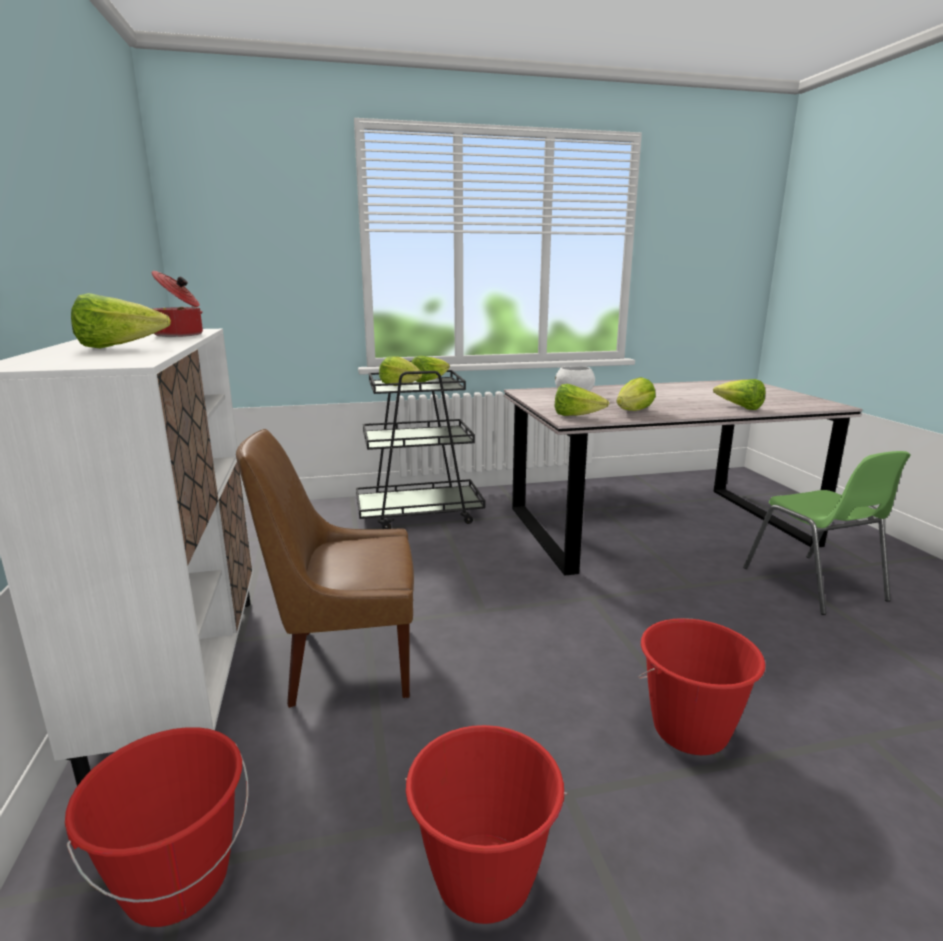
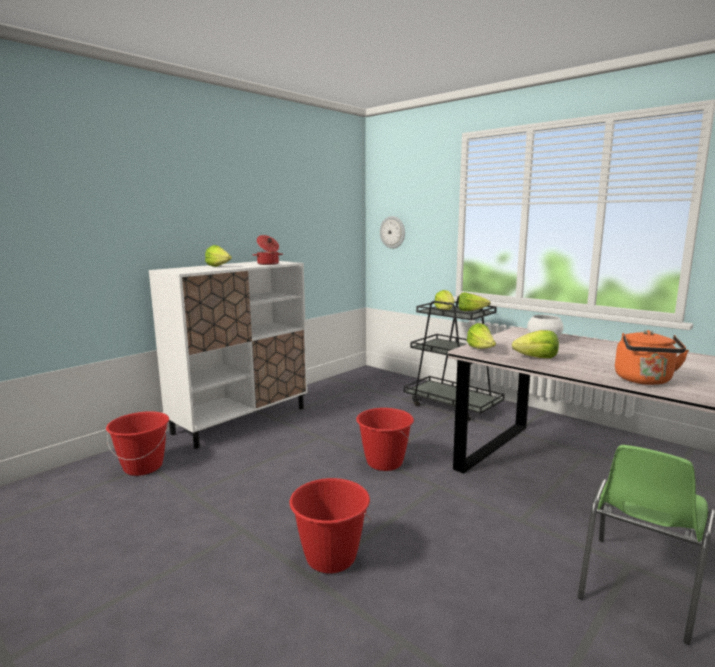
camera: 55 degrees right, 5 degrees down
(233, 273) = (392, 232): none -> wall clock
(345, 662) = (284, 444): brown chair -> none
(483, 879) = (177, 524): red bucket -> red bucket (384, 462)
(740, 408) = (644, 381): lettuce -> orange kettle

